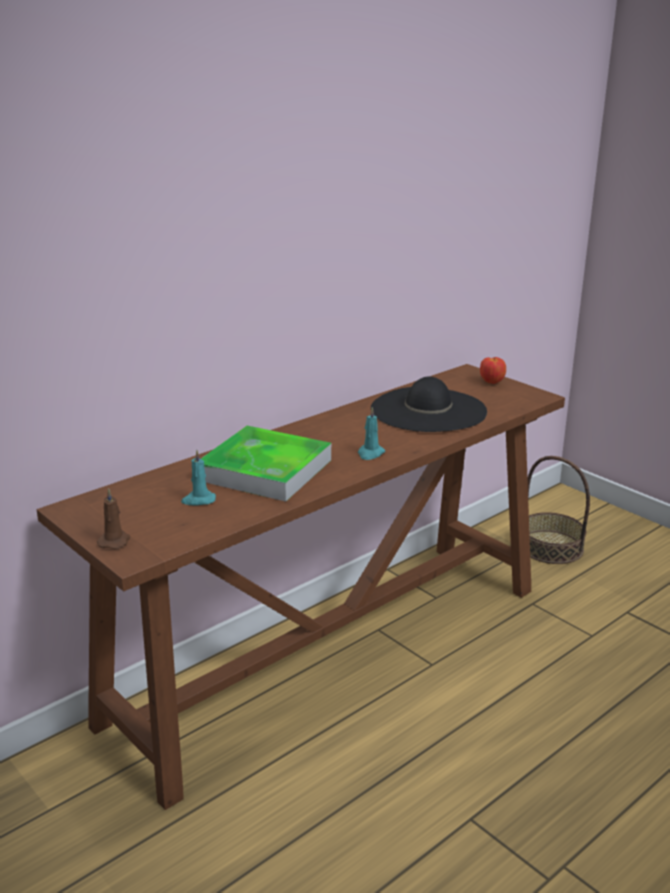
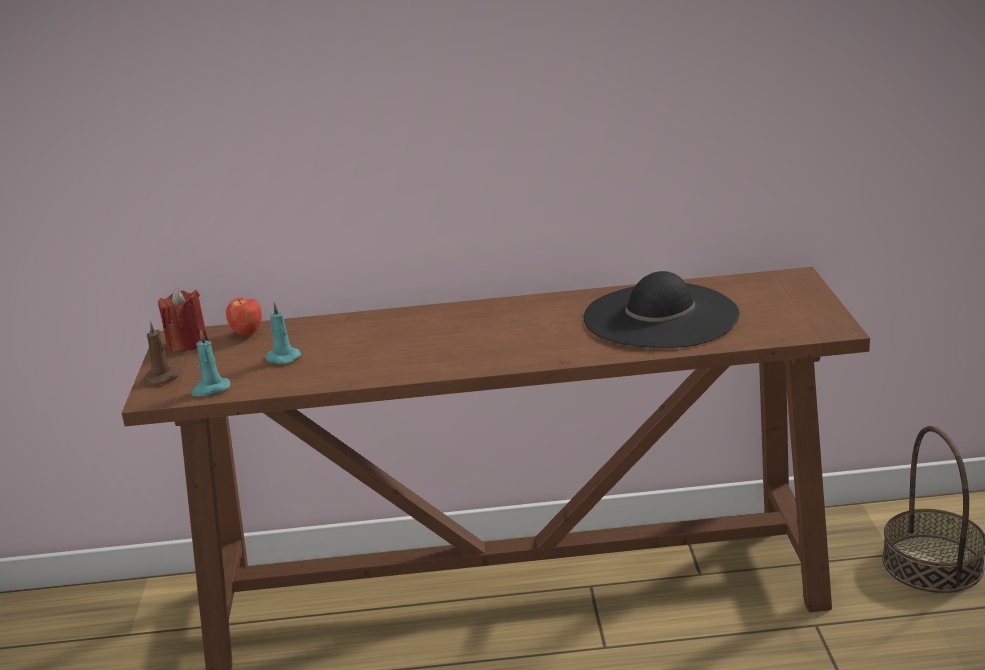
camera: 40 degrees right, 0 degrees up
(89, 511) = (187, 344): none -> red candle
(265, 470) = (384, 343): tray -> none
(370, 454) = (512, 352): turquoise candle -> turquoise candle (210, 389)
(492, 382) = (800, 298): apple -> apple (247, 334)

